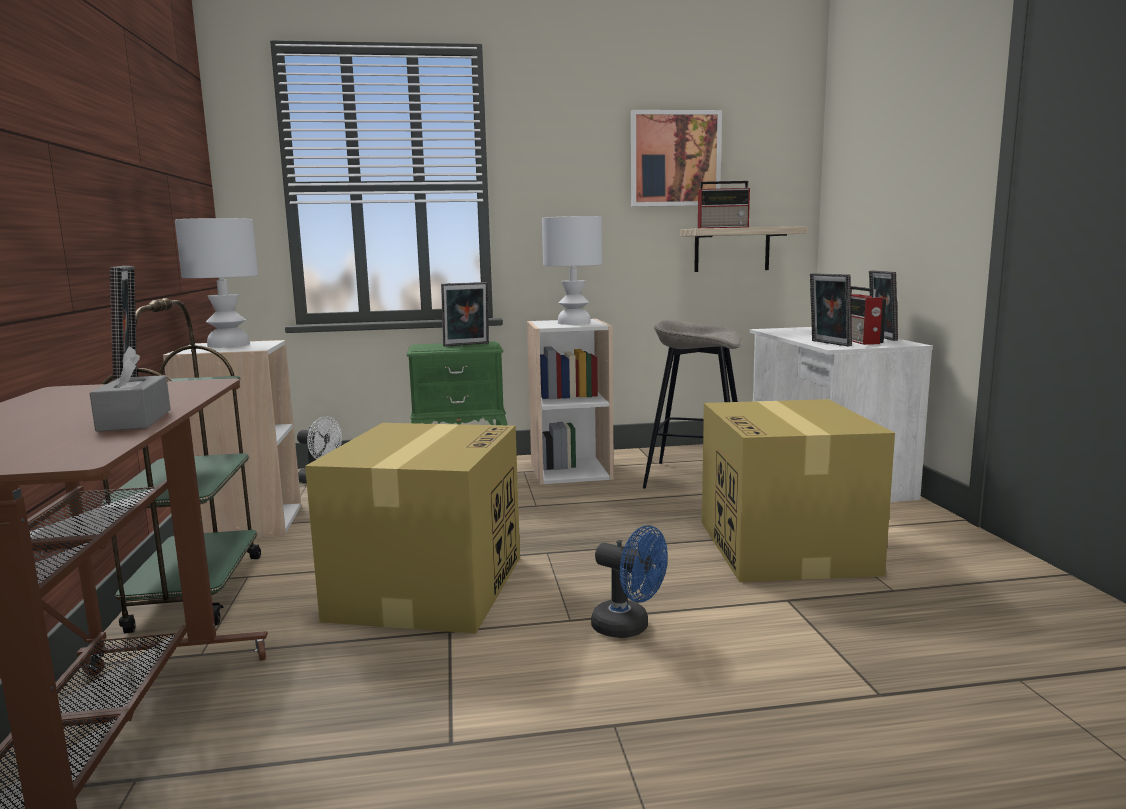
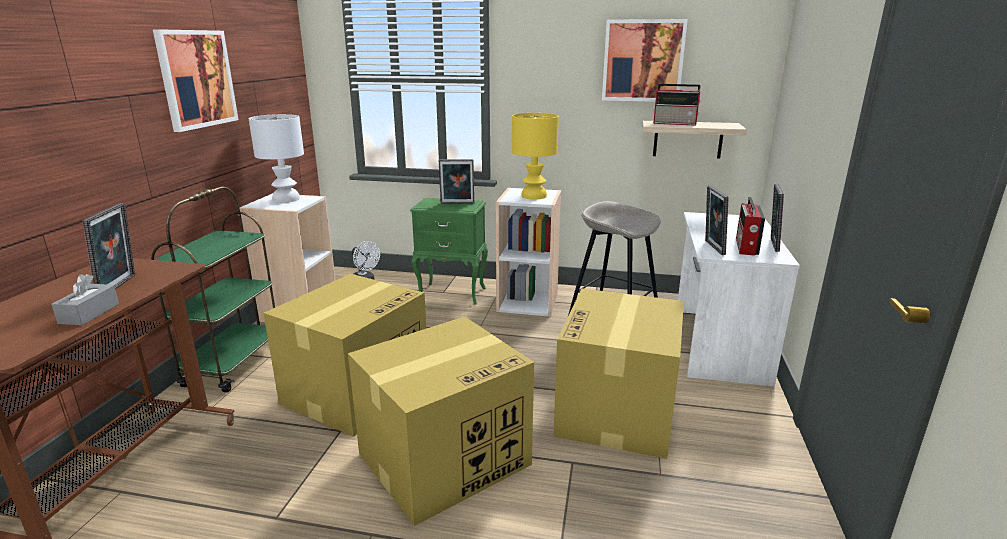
camera: 20 degrees right, 10 degrees up
(117, 146) = (196, 79): none -> picture
(573, 323) = (533, 196): white table lamp -> yellow table lamp
(629, 628) = (446, 458): blue fan -> cardboard box

